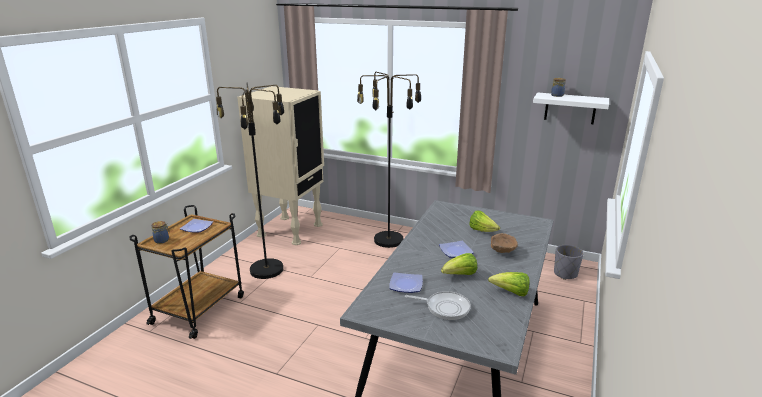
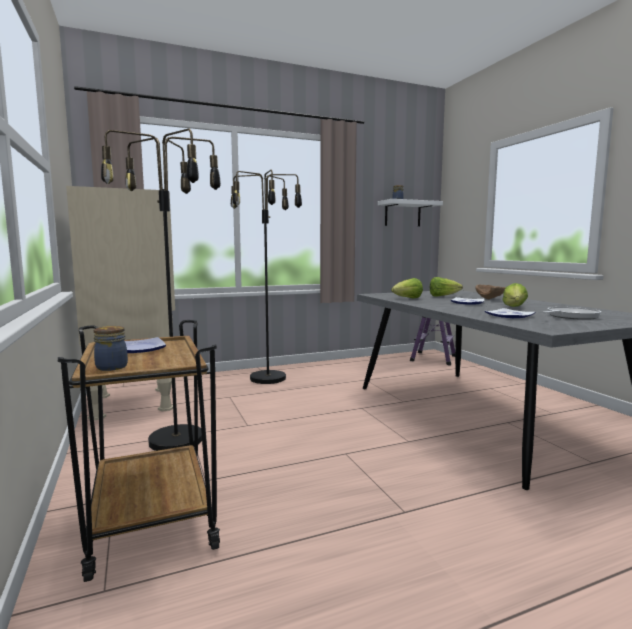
camera: 45 degrees left, 15 degrees down
(511, 293) = (564, 306): lettuce -> lettuce (407, 298)
(565, 274) = (433, 358): grey planter -> purple step ladder

